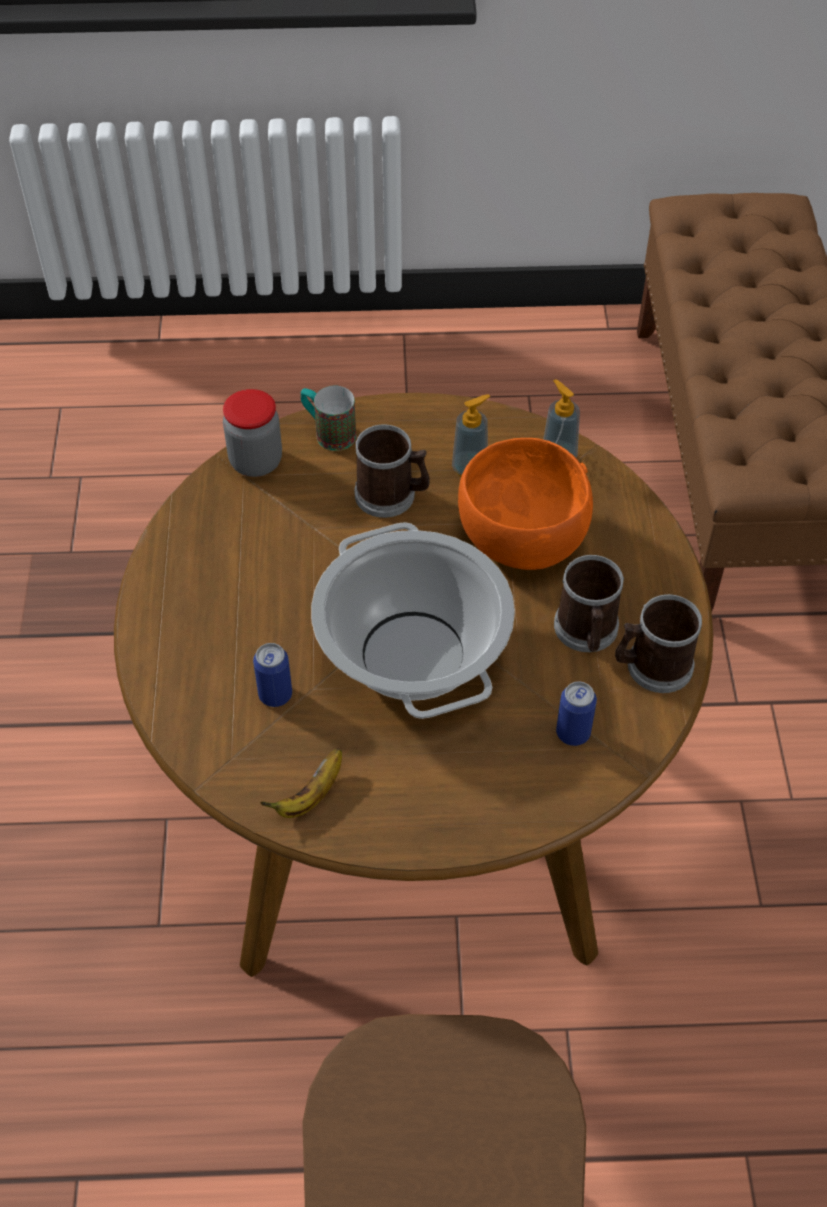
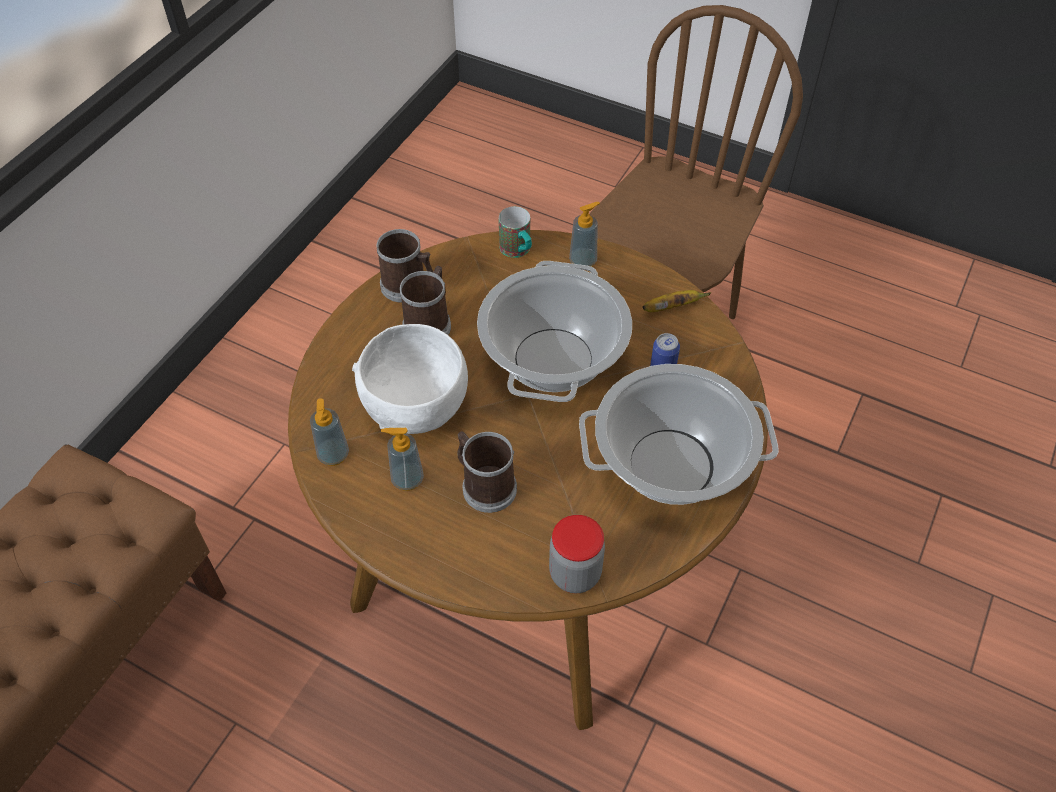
camera: 150 degrees left, 0 degrees up
(212, 598) = (672, 465): none -> cooking pot
(328, 432) = (496, 573): mug -> mug (518, 251)
(468, 812) = (583, 261): none -> soap dispenser
(522, 538) = (416, 404): orange bowl -> white bowl
(573, 733) = (489, 273): can -> none

